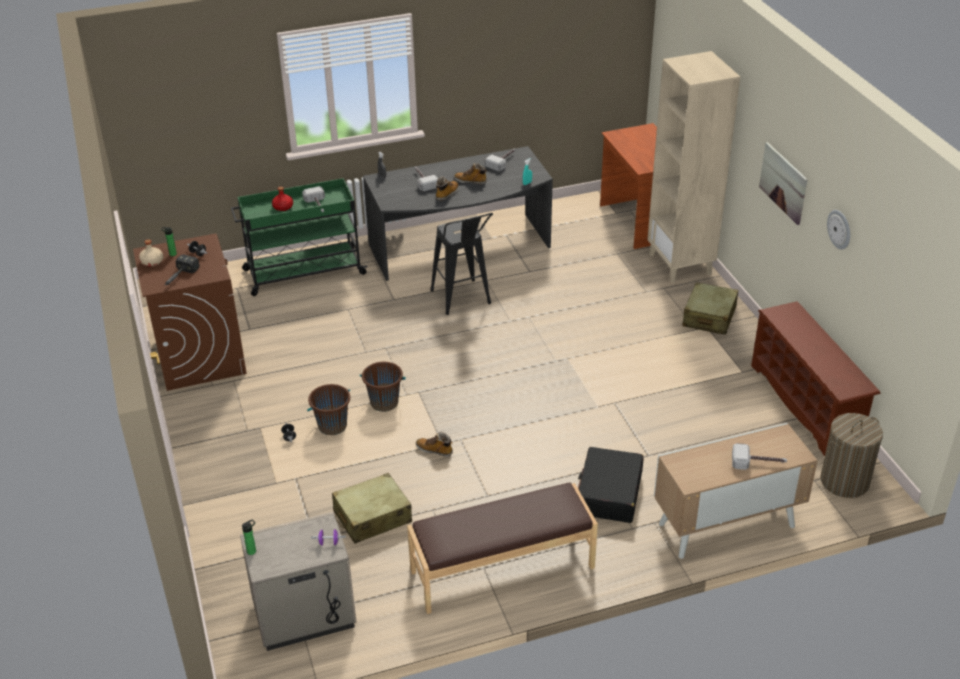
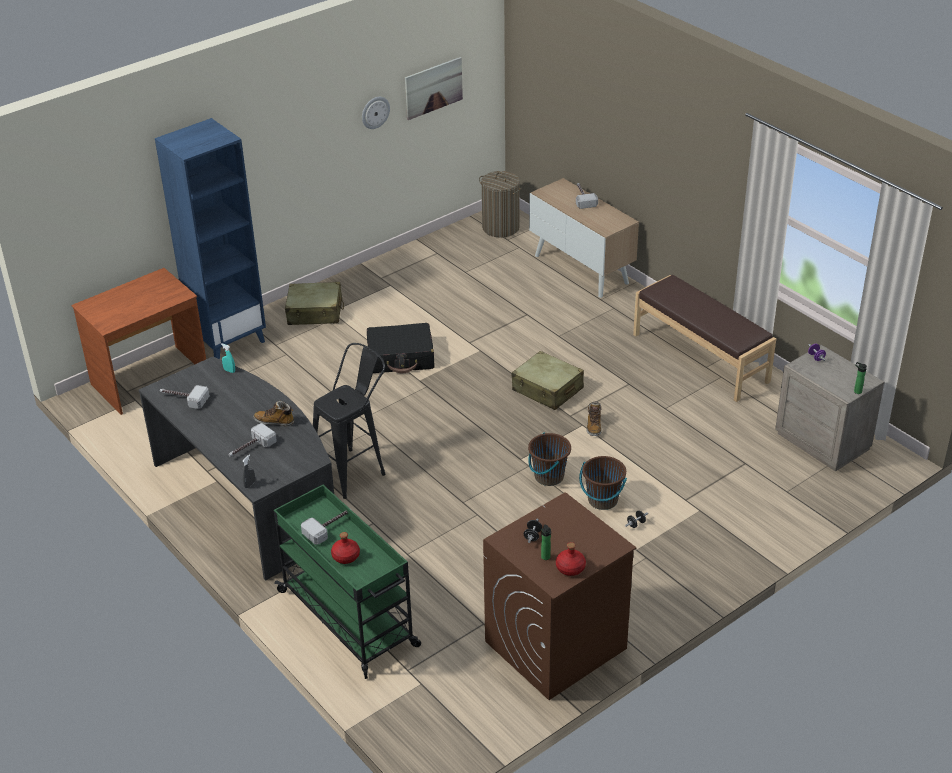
camera: 110 degrees left, 0 degrees up
(152, 262) = (570, 568): beige bottle -> red bottle
(179, 277) = (587, 532): hammer -> none
(372, 517) = (697, 438): beige suitcase -> beige suitcase (547, 389)
(470, 181) = (239, 412): boot -> none
(609, 494) = (584, 325): black suitcase -> black suitcase (401, 357)
(680, 264) = (228, 341): beige bookcase -> blue bookcase
(783, 182) = (297, 148): picture -> picture (433, 88)
(806, 404) = (418, 251): brown shoe rack -> none

